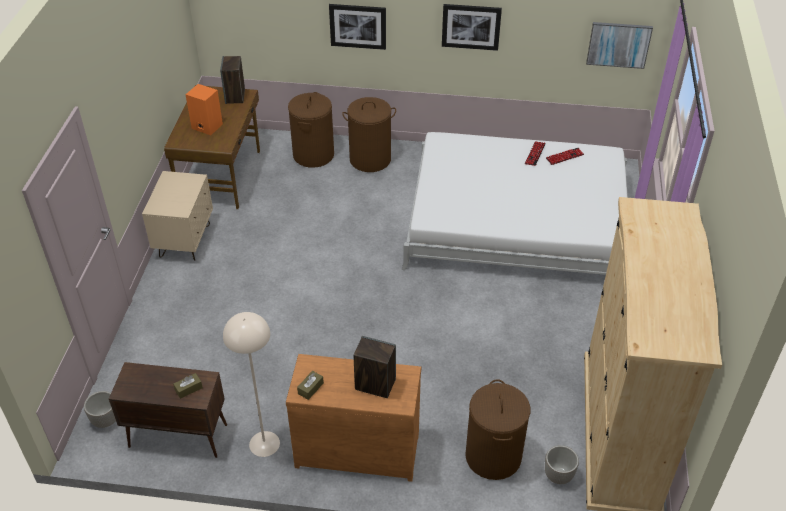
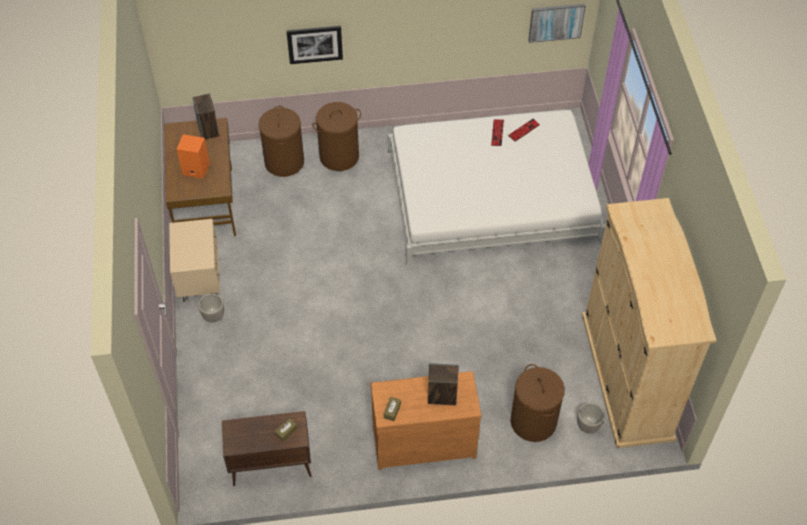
camera: 15 degrees left, 10 degrees up
(105, 420) = (203, 467): planter -> planter (213, 316)
(264, 443) = (345, 455): beige floor lamp -> none
(471, 26) = (421, 28): picture -> none

